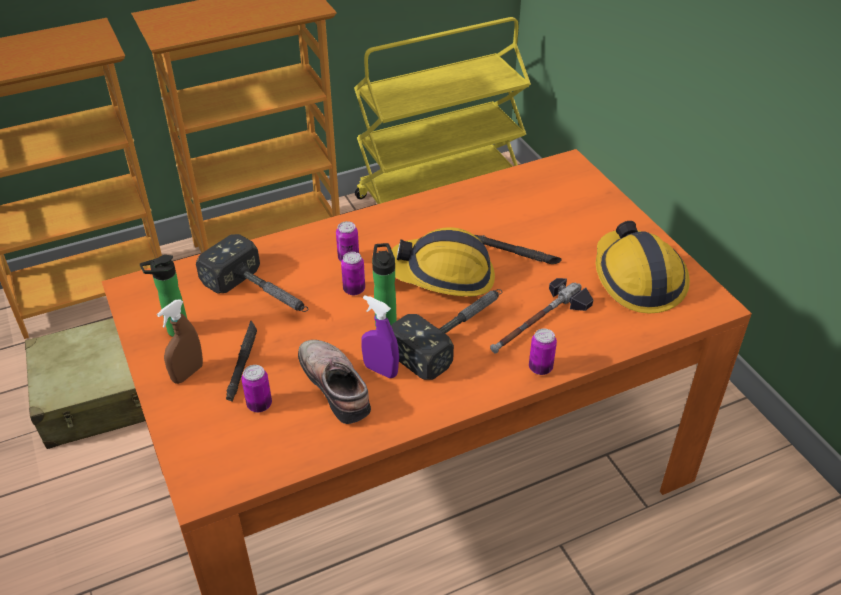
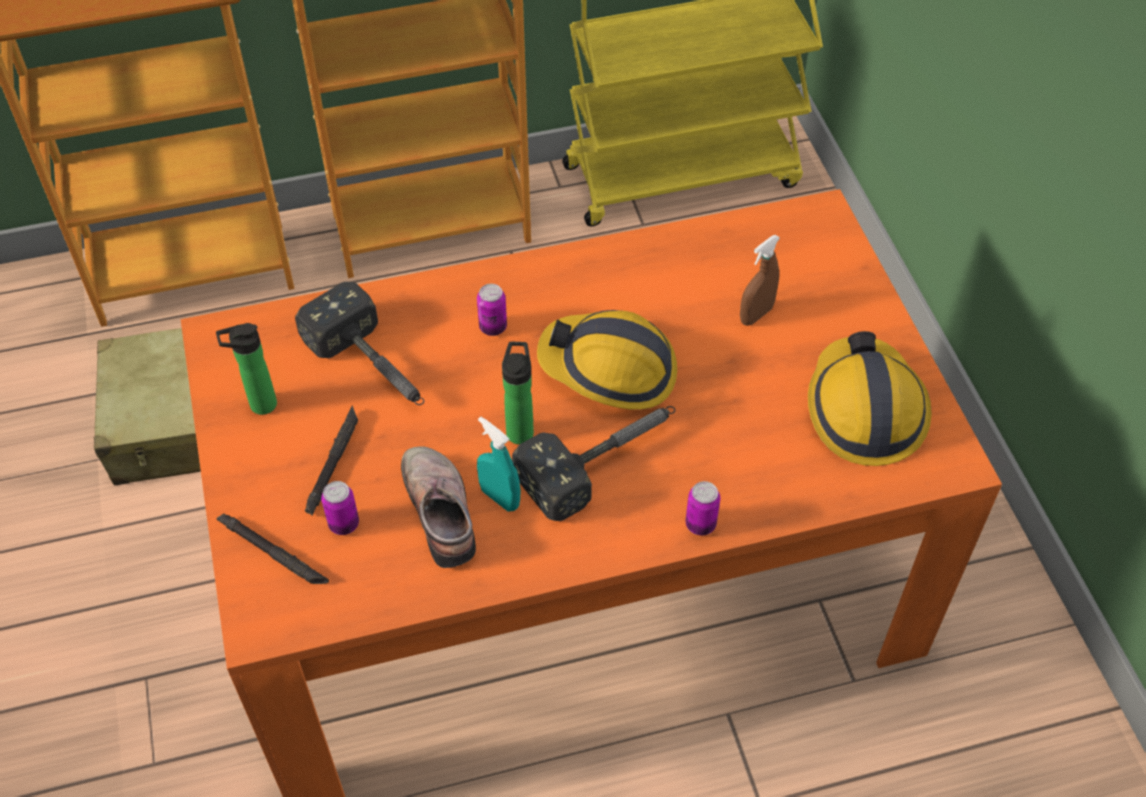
camera: 10 degrees right, 10 degrees up
(187, 373) = (265, 468): brown spray bottle -> brown spray bottle (756, 315)
(354, 289) = (490, 375): can -> none
(380, 370) = (499, 498): purple spray bottle -> turquoise spray bottle
(514, 252) = (711, 347): black flashlight -> black flashlight (273, 553)
(538, 323) = (715, 459): hammer -> none

